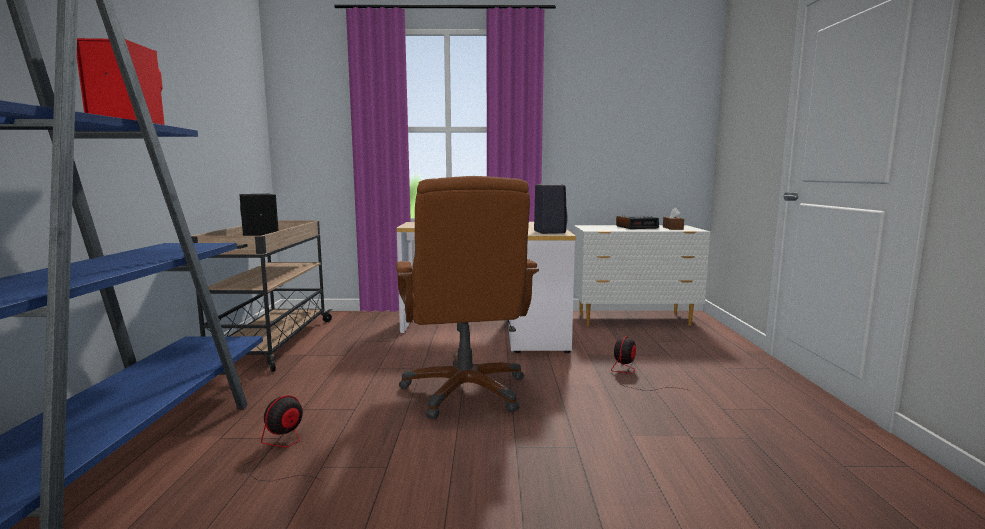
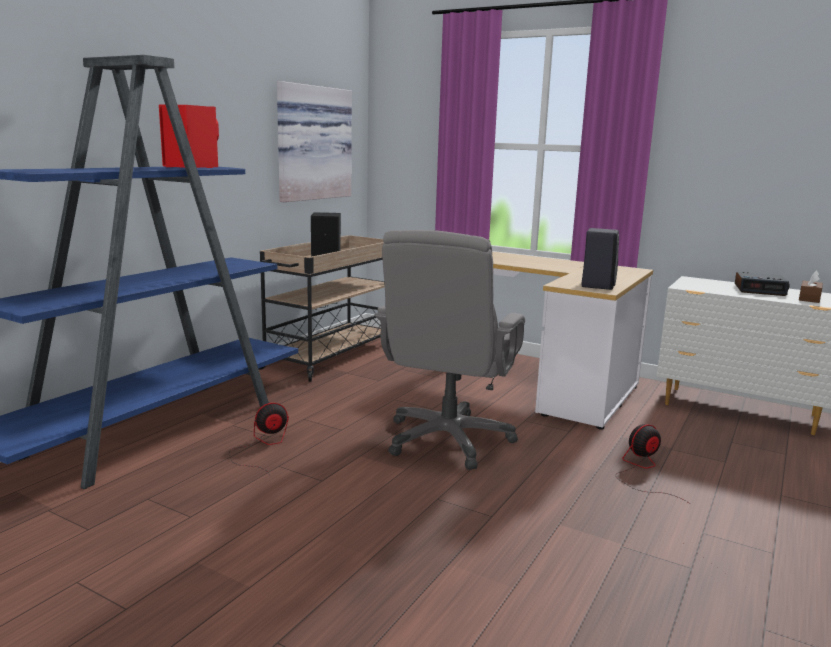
camera: 30 degrees right, 5 degrees up
(224, 123) = (312, 143): none -> picture
(465, 391) = (448, 440): brown office chair -> grey office chair

